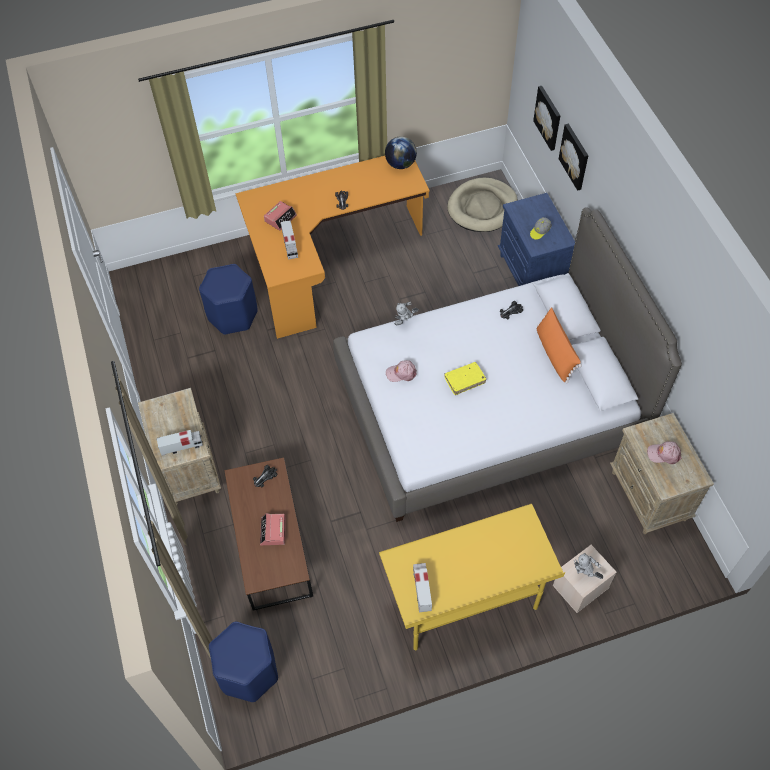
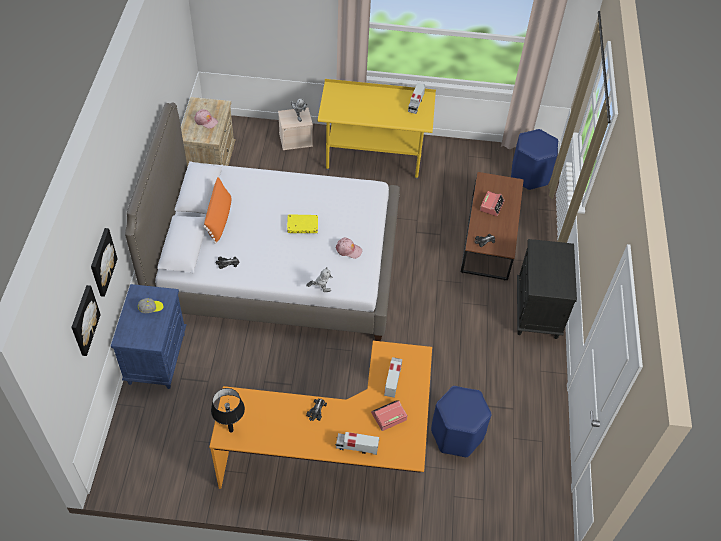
camera: 160 degrees left, 5 degrees down
(182, 446) = (547, 252): toy truck -> toy truck (356, 447)
(188, 468) = (537, 312): beige nightstand -> black nightstand
(400, 164) = (231, 430): globe -> black table lamp
(482, 207) = (146, 450): beige dog bed -> none

